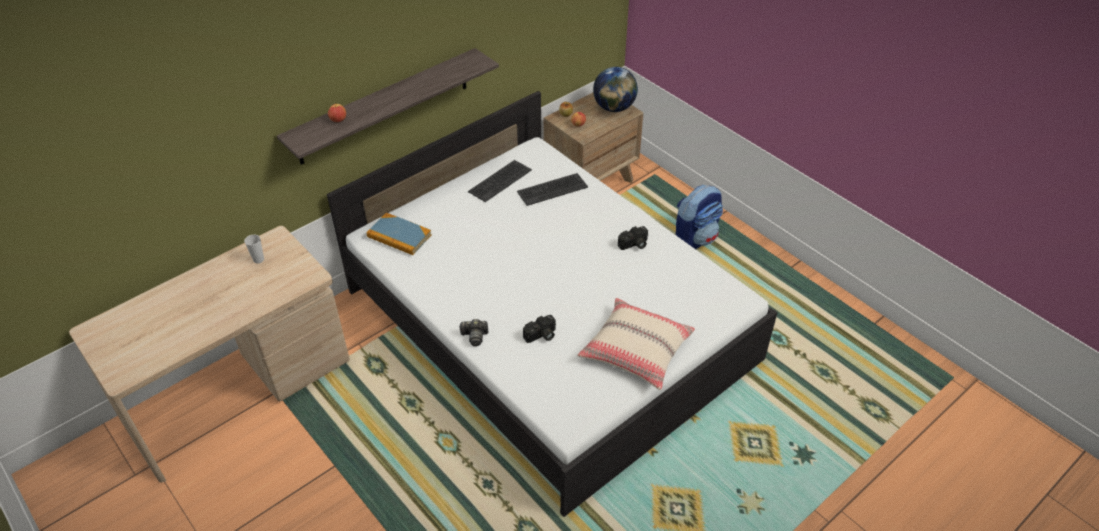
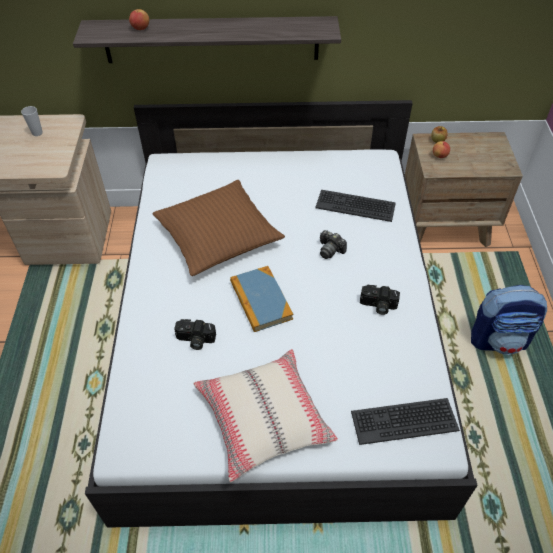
camera: 40 degrees right, 5 degrees up
(399, 236) = (182, 176): book -> book (261, 300)
(474, 336) = (142, 302): camera -> camera (330, 250)
(478, 262) = (218, 236): none -> brown pillow
(500, 181) = (316, 173): keyboard -> keyboard (404, 420)
(614, 108) = (494, 157): globe -> none

